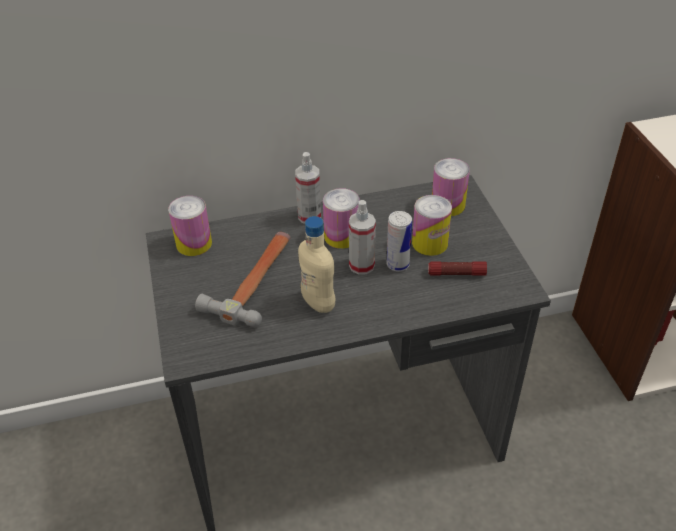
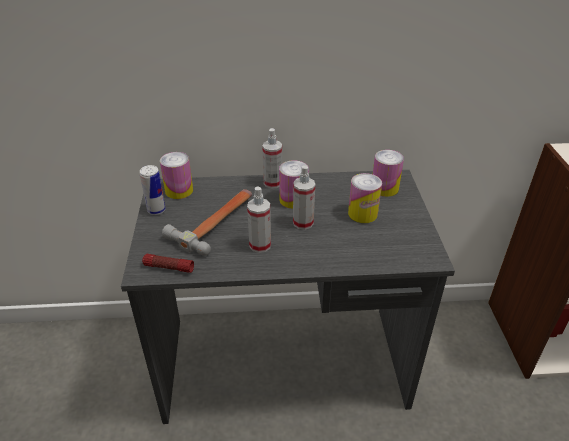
camera: 10 degrees right, 5 degrees down
(318, 303) = (260, 245): beige bottle -> spray bottle
(397, 264) = (332, 226): can -> can (156, 210)
(456, 274) = (379, 239): flashlight -> flashlight (168, 267)

